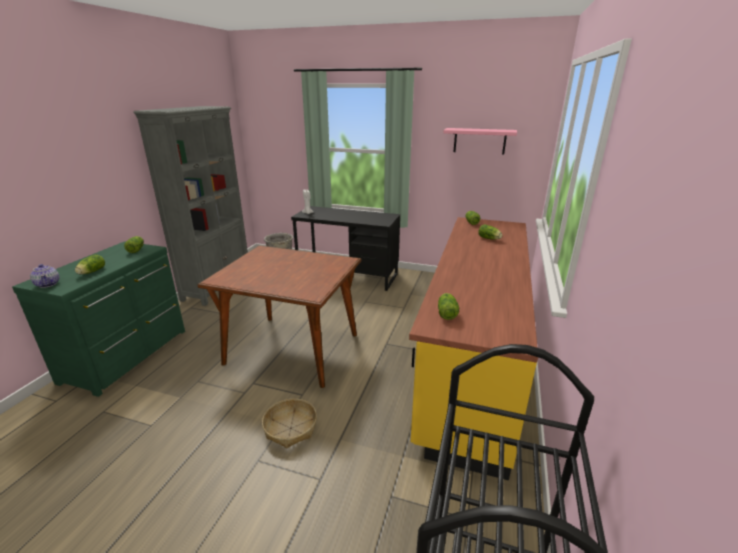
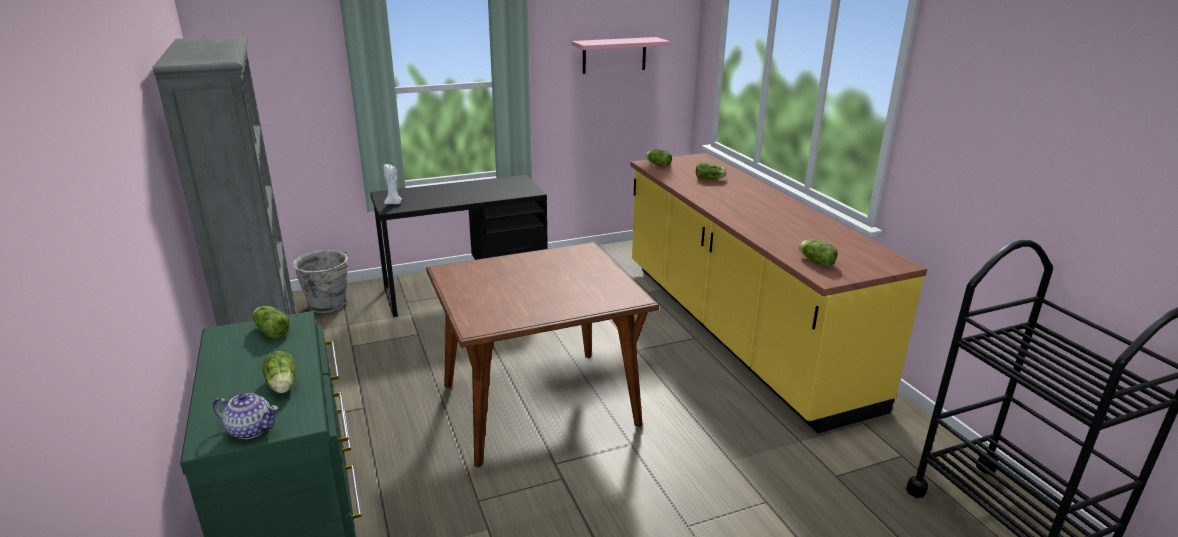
camera: 40 degrees left, 0 degrees up
(291, 428) = (672, 480): basket -> none

